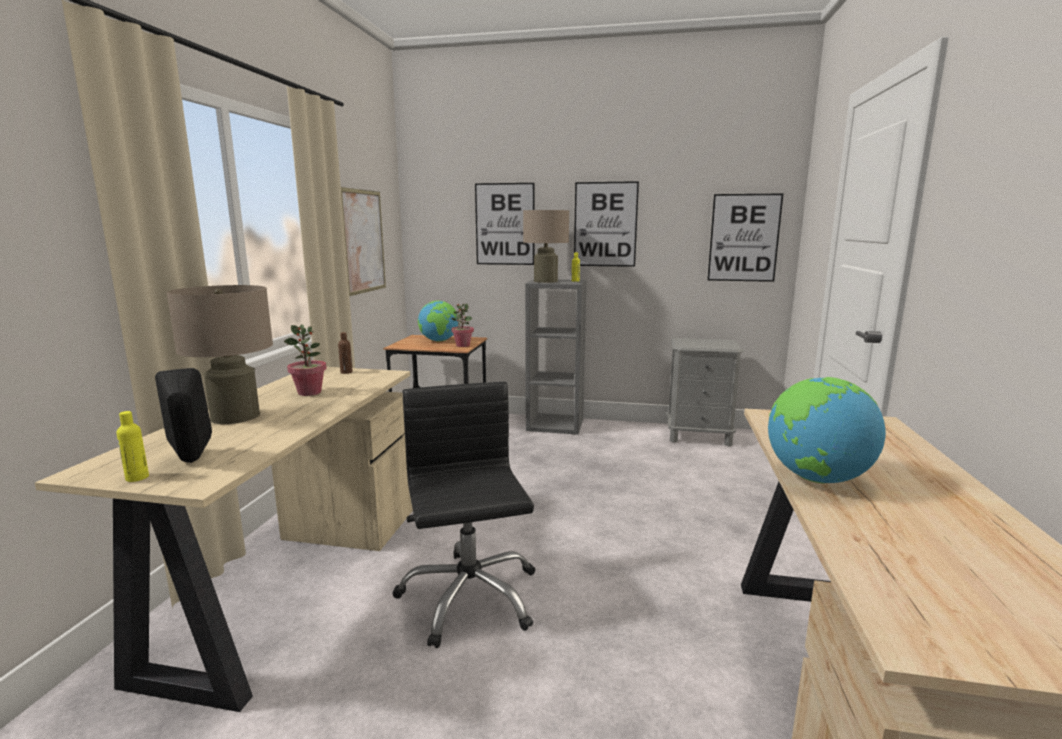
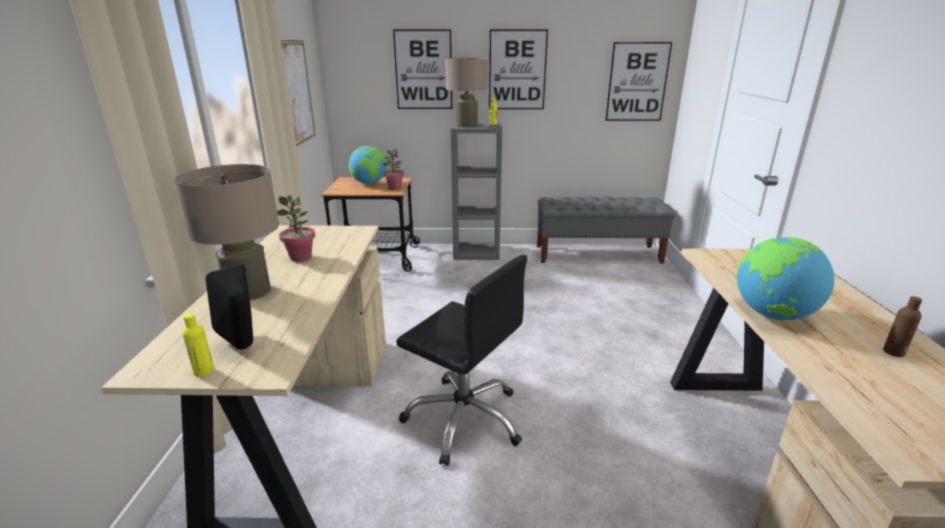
camera: 10 degrees left, 10 degrees up
(346, 372) = (319, 231): brown bottle -> brown bottle (893, 352)
(469, 597) = (464, 418): black office chair -> black office chair turned 150 degrees clockwise
(699, 436) = (598, 254): grey nightstand -> grey bench

